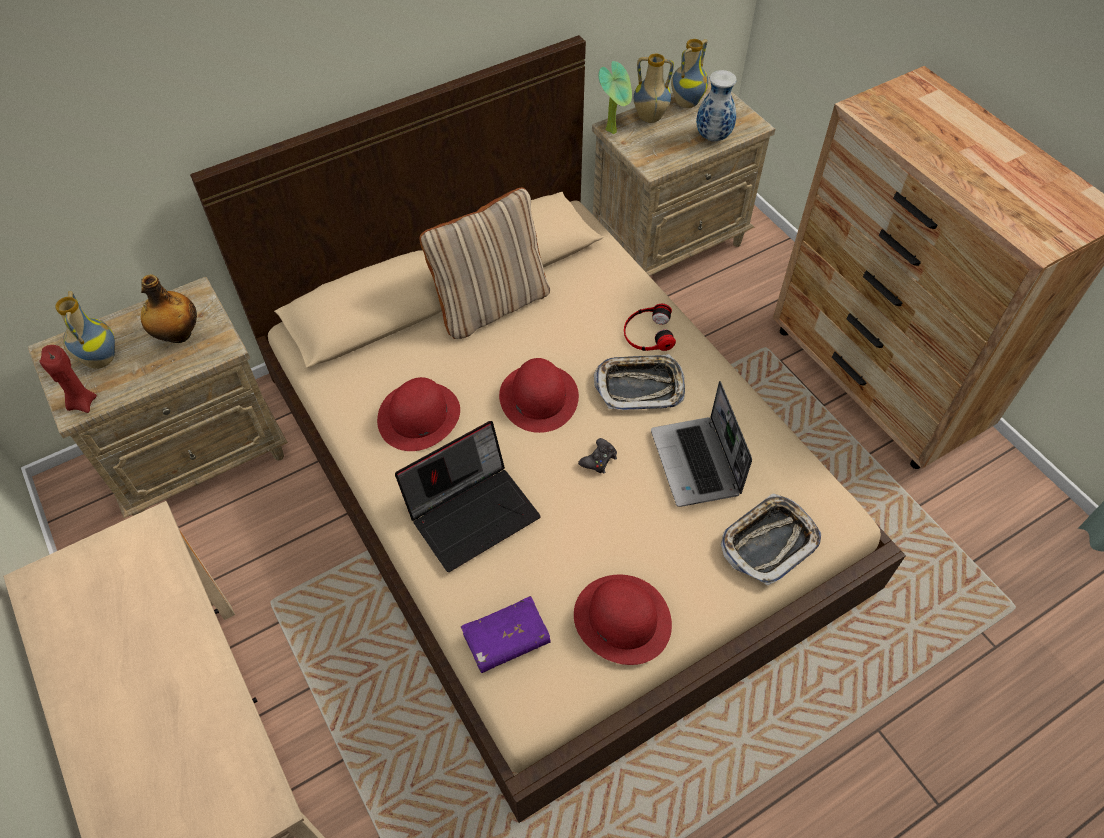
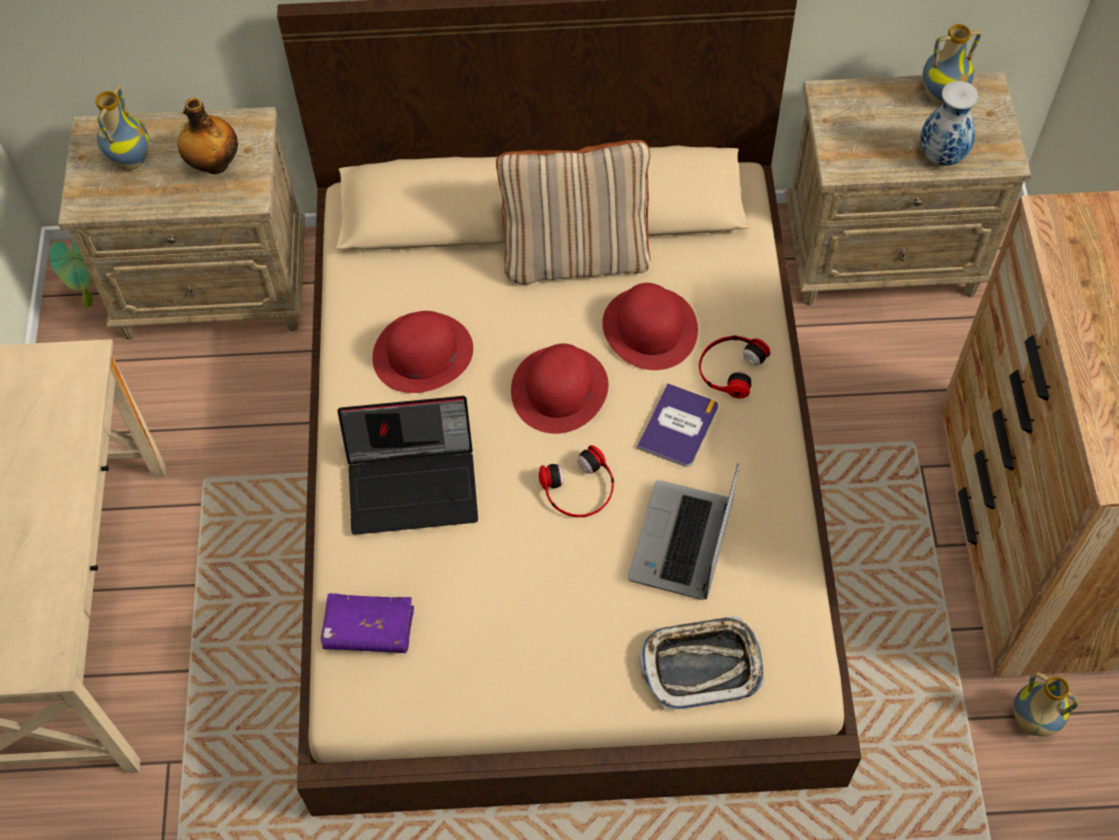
camera: 30 degrees right, 5 degrees up
(82, 402) = (92, 200): red candle -> none
(599, 459) = (579, 488): black game controller -> headphones
(613, 130) = (824, 99): potted plant -> potted plant (91, 302)
(623, 619) = (494, 667): red hat -> red hat (650, 328)
(639, 386) = (678, 426): tray -> book
(649, 118) = (880, 100): vase -> vase (1031, 721)

